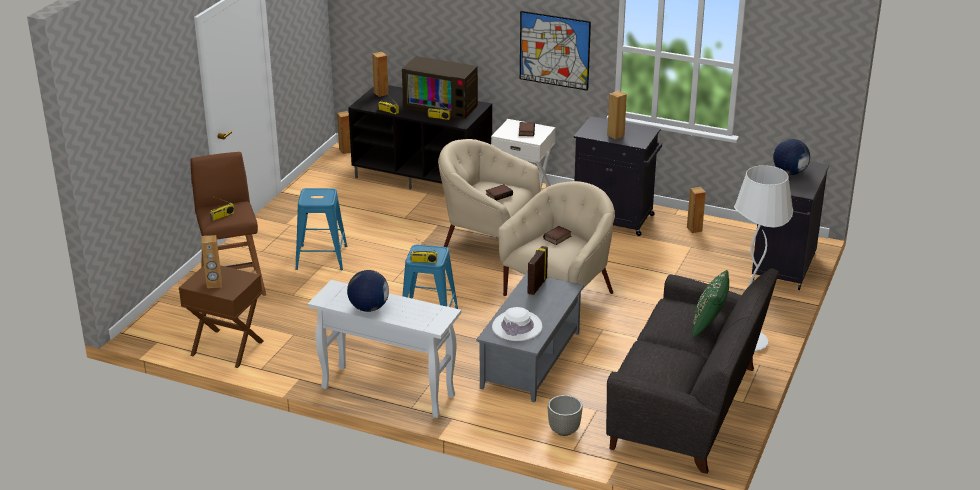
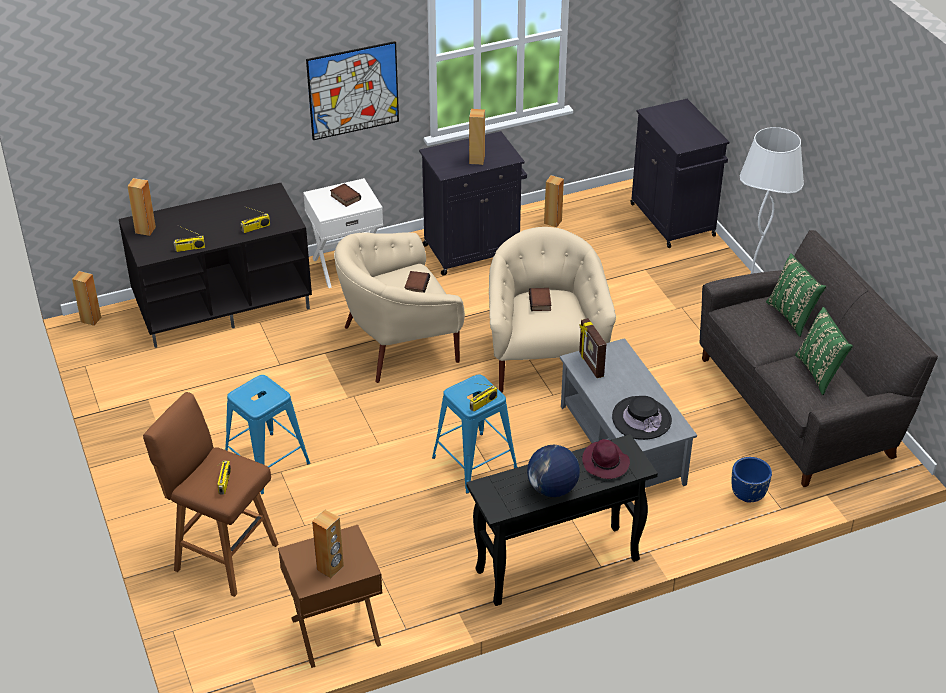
camera: 45 degrees left, 10 degrees up
(386, 392) = (556, 566): white console table -> black console table
(420, 314) = (606, 463): none -> purple hat
(442, 106) = (236, 212): television -> none
(517, 327) = (641, 419): white hat -> black hat
(563, 430) = (748, 496): grey planter -> blue planter
(667, 361) = (819, 372): none -> green pillow
(789, 173) = (672, 123): globe -> none

